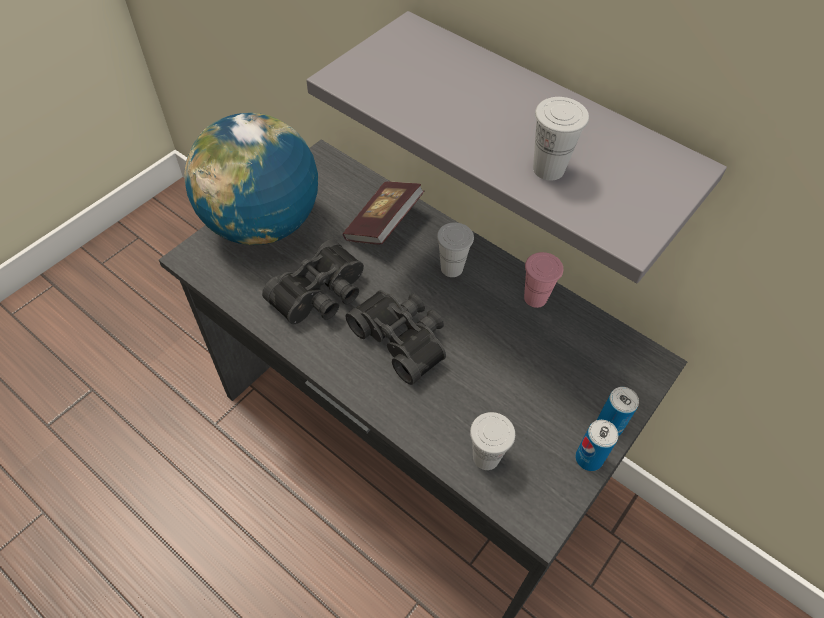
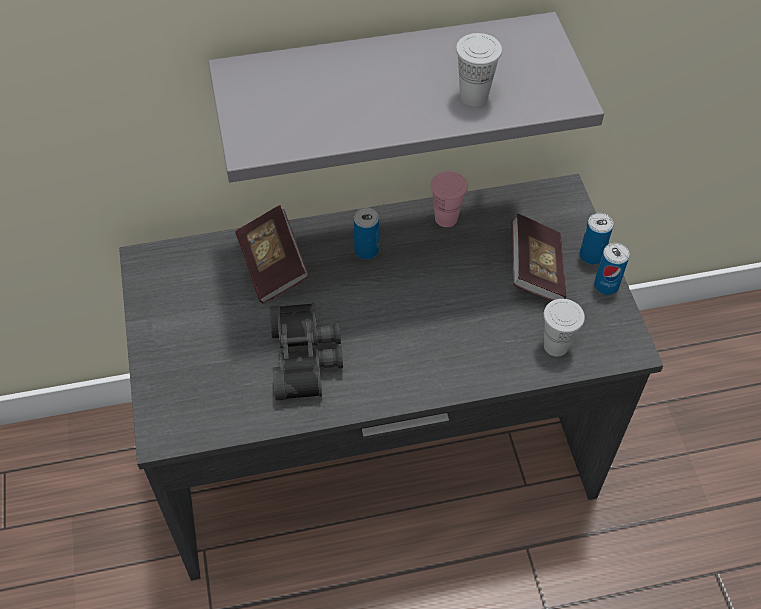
camera: 50 degrees left, 0 degrees up
(263, 224) = (180, 354): globe -> none
(402, 338) = (404, 329): black binoculars -> none
(451, 268) = (366, 250): white cup -> can
(549, 393) = (535, 270): none -> book

